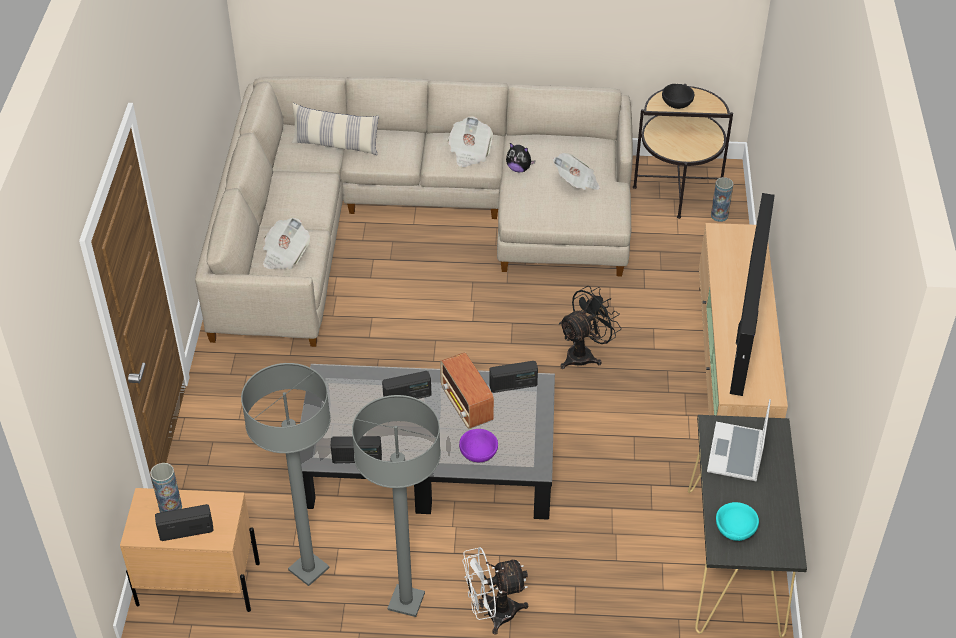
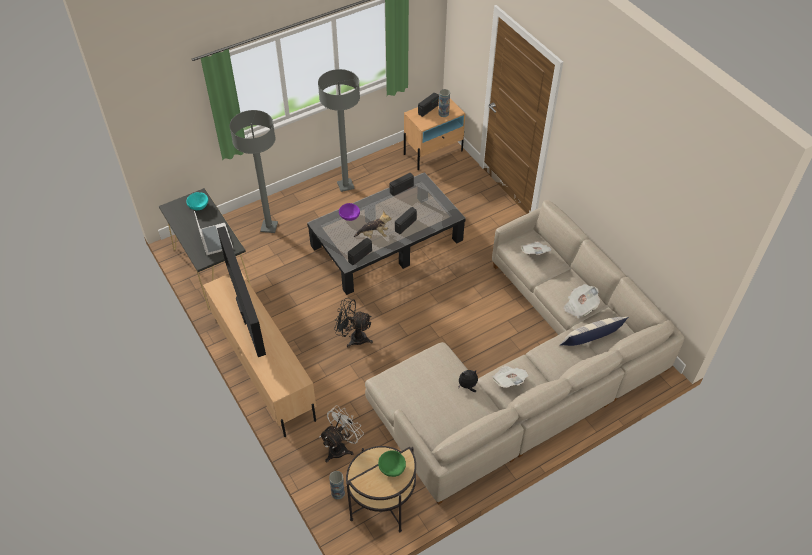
camera: 145 degrees right, 5 degrees up
(309, 569) = (395, 177): grey floor lamp -> grey floor lamp (269, 227)
(466, 405) = (374, 235): radio -> plush toy
(492, 613) = (306, 198): white fan -> white fan (341, 447)
(576, 182) = (423, 394): newspaper -> newspaper (579, 306)
(584, 354) = (353, 337): black fan -> black fan turned 90 degrees clockwise
(677, 104) = (391, 468): black bowl -> green bowl

